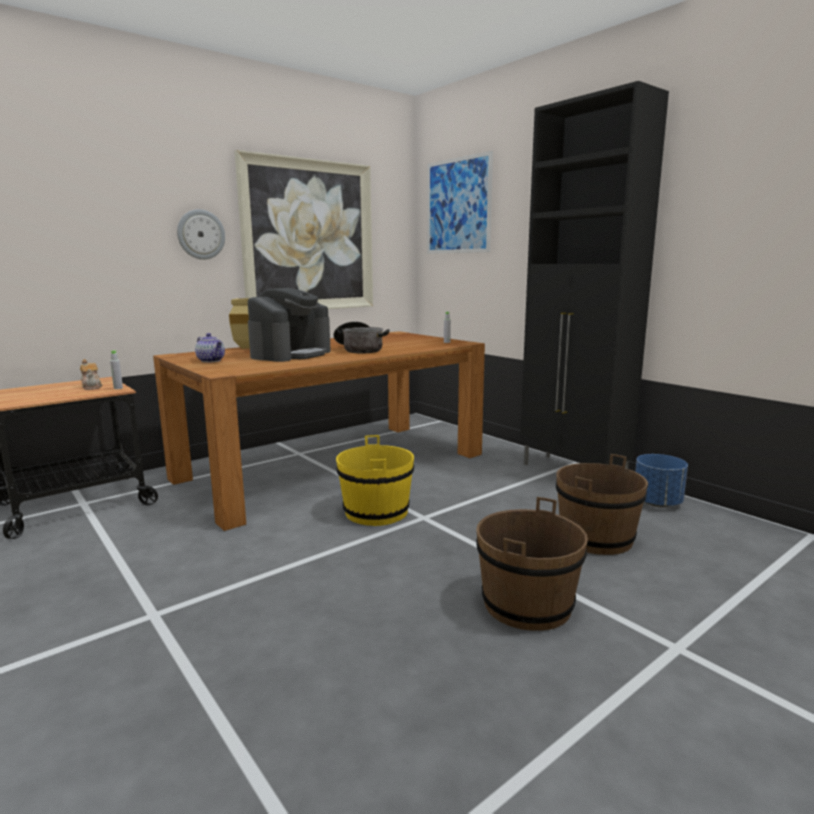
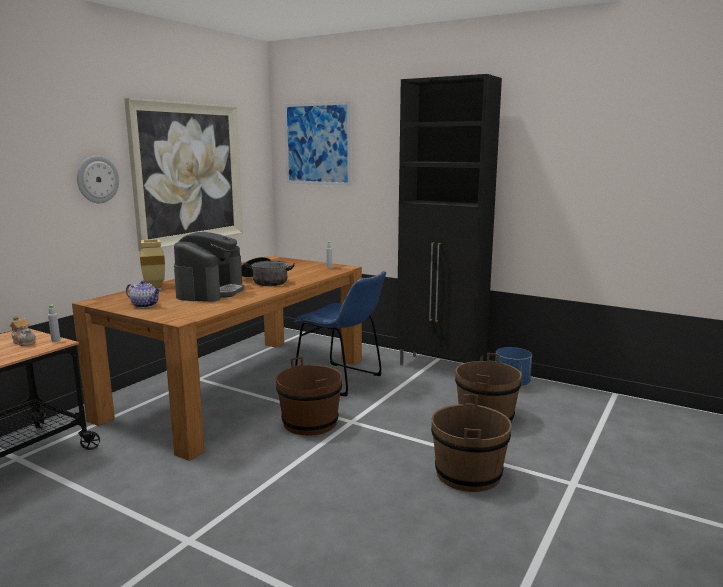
camera: 20 degrees left, 0 degrees up
(376, 512) = (310, 423): yellow bucket -> brown bucket
(445, 472) = (342, 380): none -> blue chair

